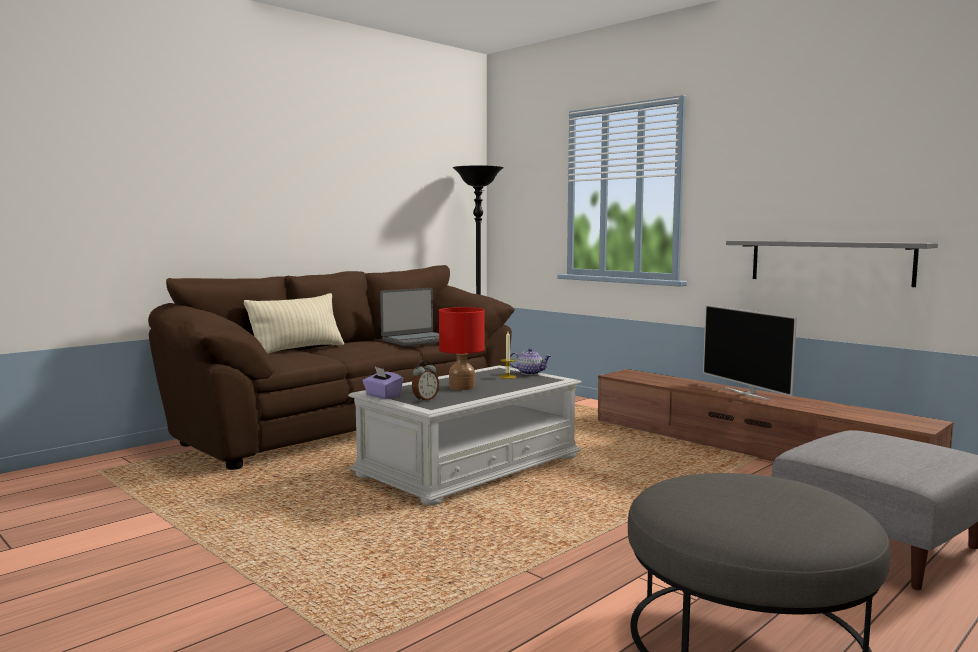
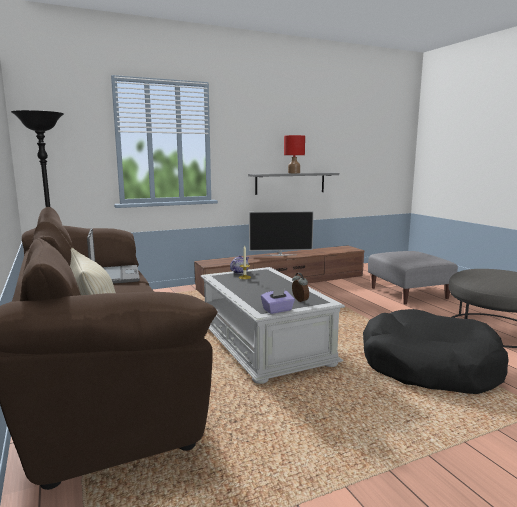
camera: 70 degrees left, 5 degrees up
(461, 387) = (267, 289): red table lamp -> red table lamp (293, 173)
(472, 563) = (428, 366): none -> black dog bed

